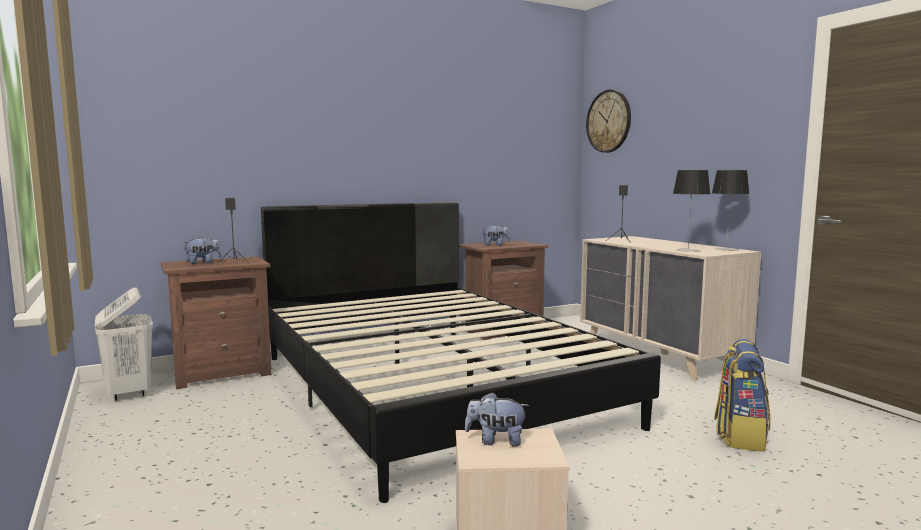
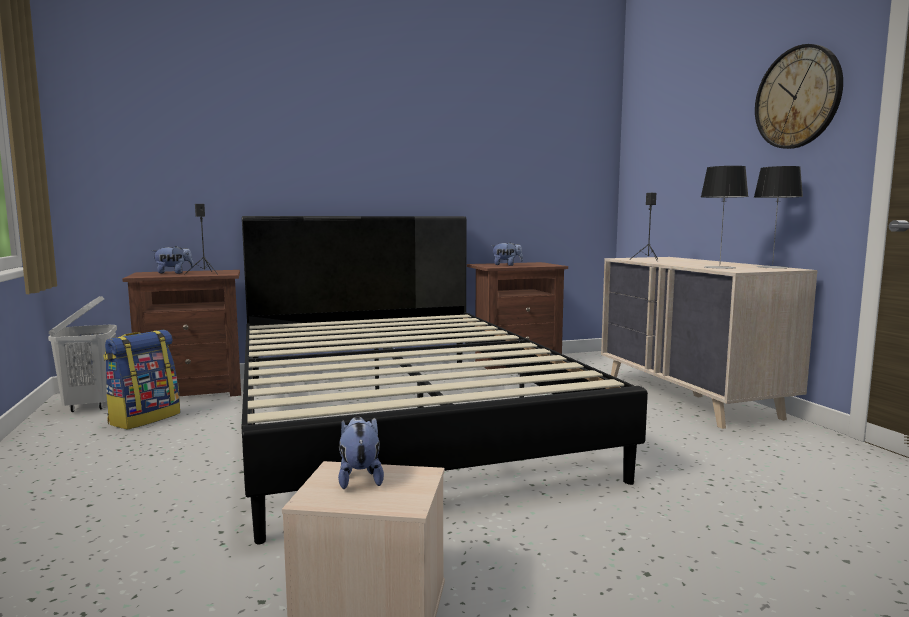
camera: 10 degrees right, 0 degrees up
(496, 441) = (359, 478): plush toy -> plush toy turned 60 degrees clockwise
(608, 121) = (648, 123): wall clock -> wall clock (797, 97)
(739, 436) = (751, 500): backpack -> backpack (144, 418)

